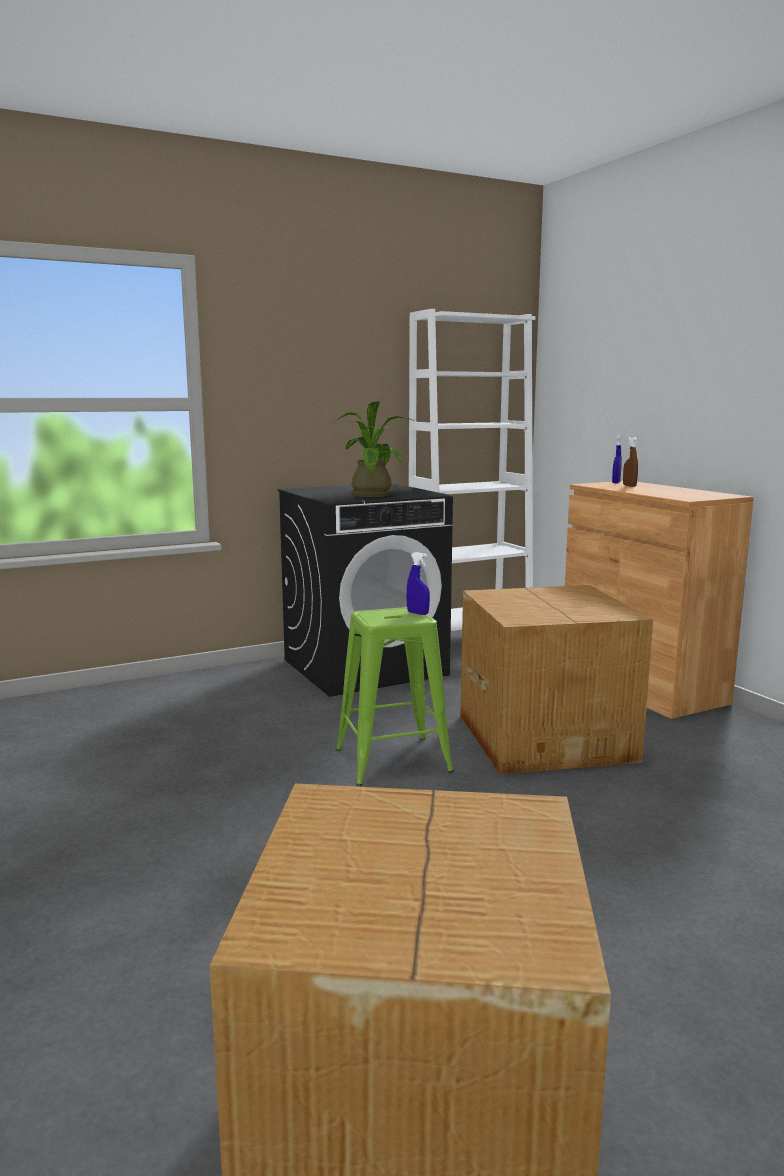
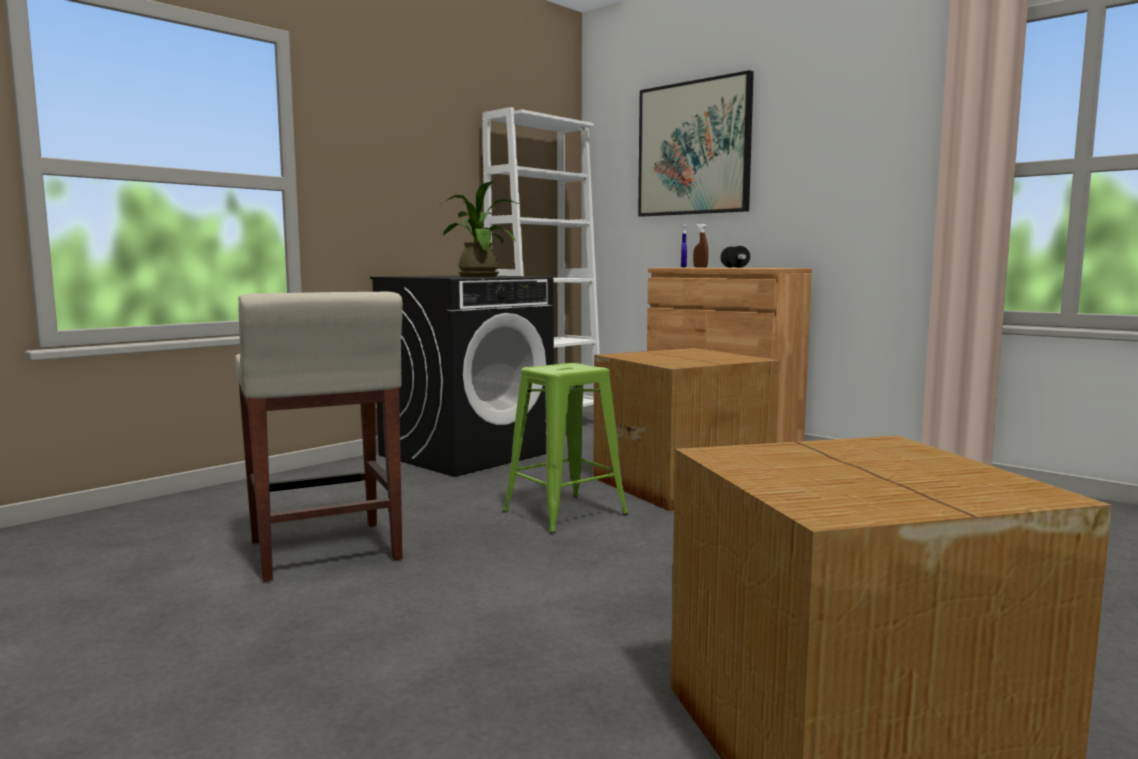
camera: 20 degrees left, 5 degrees down
(147, 774) = (324, 552): none -> beige stool
(417, 613) = (584, 365): blue spray bottle -> none
(641, 345) = (694, 148): none -> picture
(661, 491) = (734, 267): none -> dumbbell

